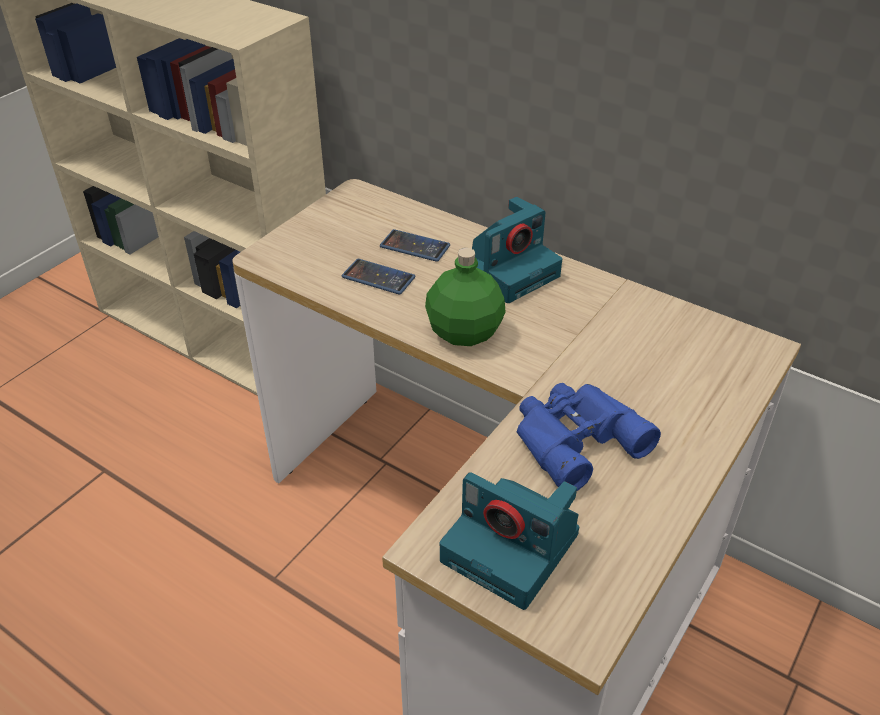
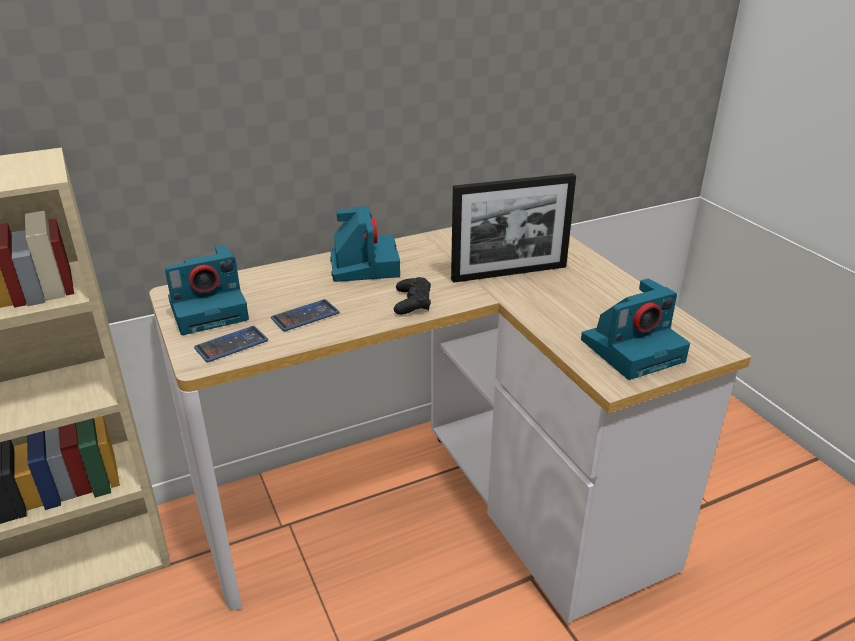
camera: 60 degrees left, 10 degrees down
(345, 222) = (210, 309): none -> camera
(415, 246) = (287, 290): phone -> phone (231, 345)
(464, 333) = (412, 302): green bottle -> black game controller
(573, 438) = (553, 298): blue binoculars -> none
(599, 380) = (509, 273): none -> picture frame

